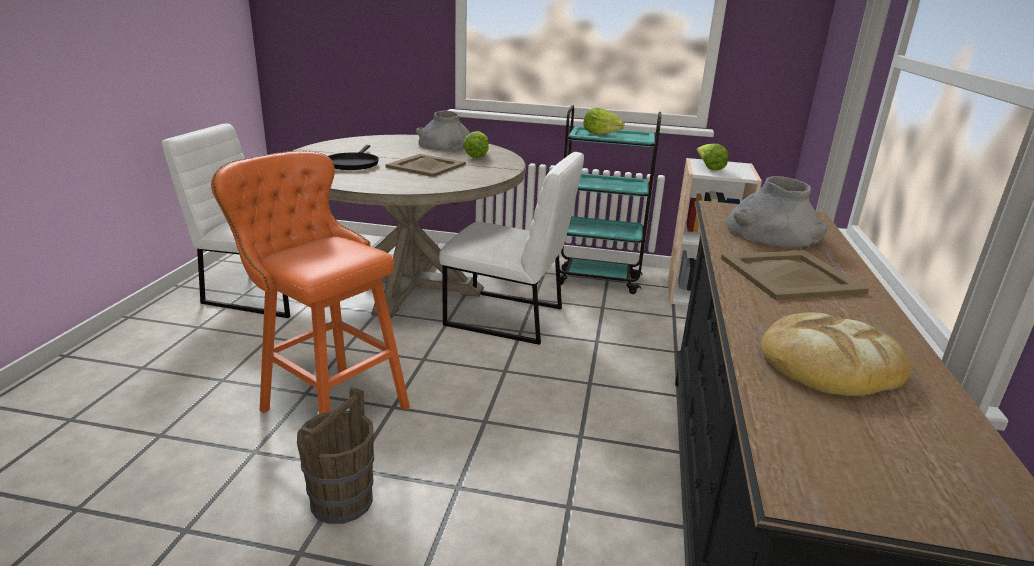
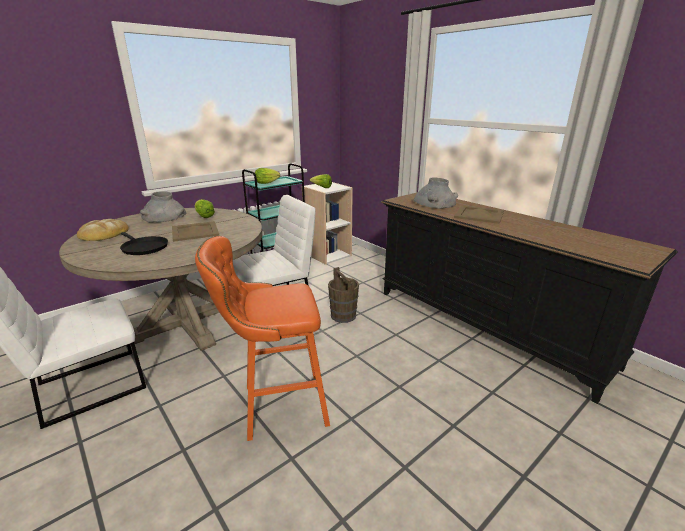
camera: 50 degrees left, 0 degrees up
(342, 501) = (375, 433): brown bucket -> brown bucket (343, 315)
(829, 362) = (554, 234): bread -> bread (103, 234)

